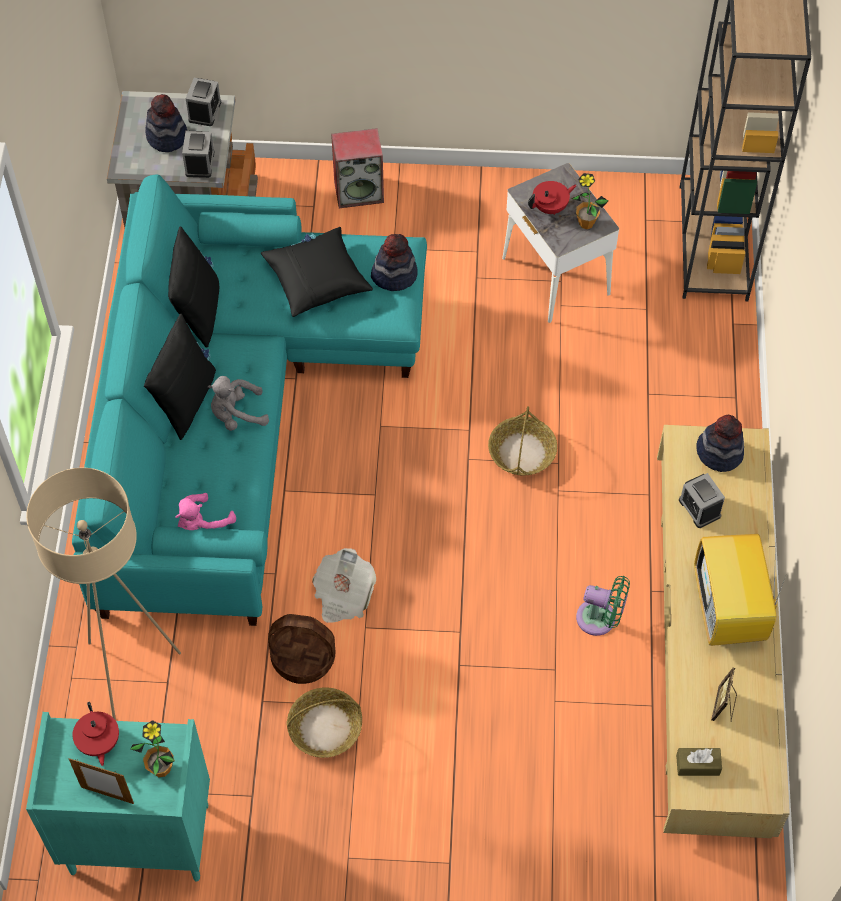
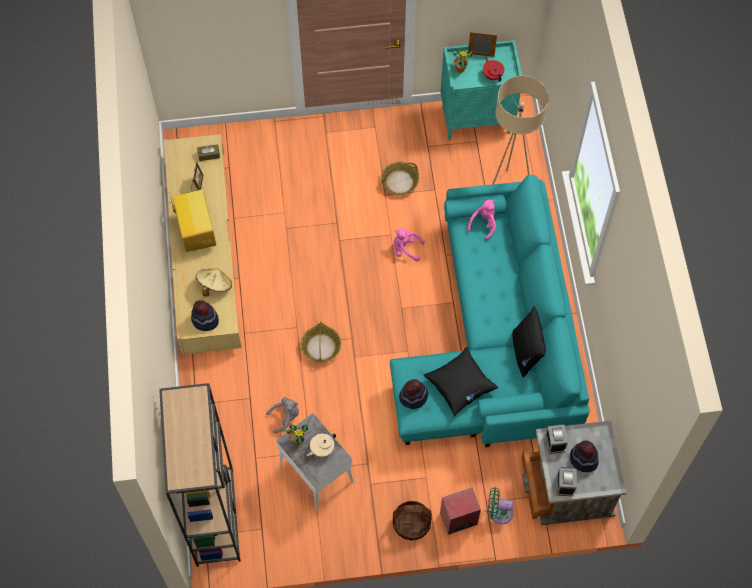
camera: 170 degrees right, 5 degrees up
(186, 401) = (515, 294): black pillow -> none
(237, 415) = (483, 291): grey plush toy -> grey plush toy (285, 417)
(304, 657) = (419, 214): basket -> basket (411, 524)
(343, 595) = (406, 249): newspaper -> pink plush toy
(550, 207) = (321, 449): red teapot -> beige teapot
(600, 619) = (265, 258): green fan -> green fan (498, 512)
(699, 508) = (214, 285): alarm clock -> beige hat

